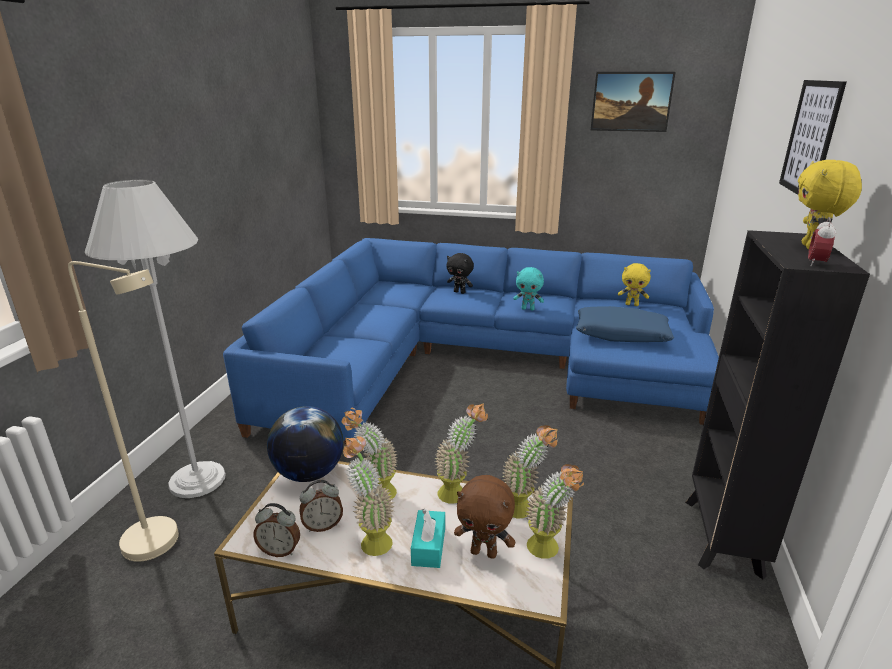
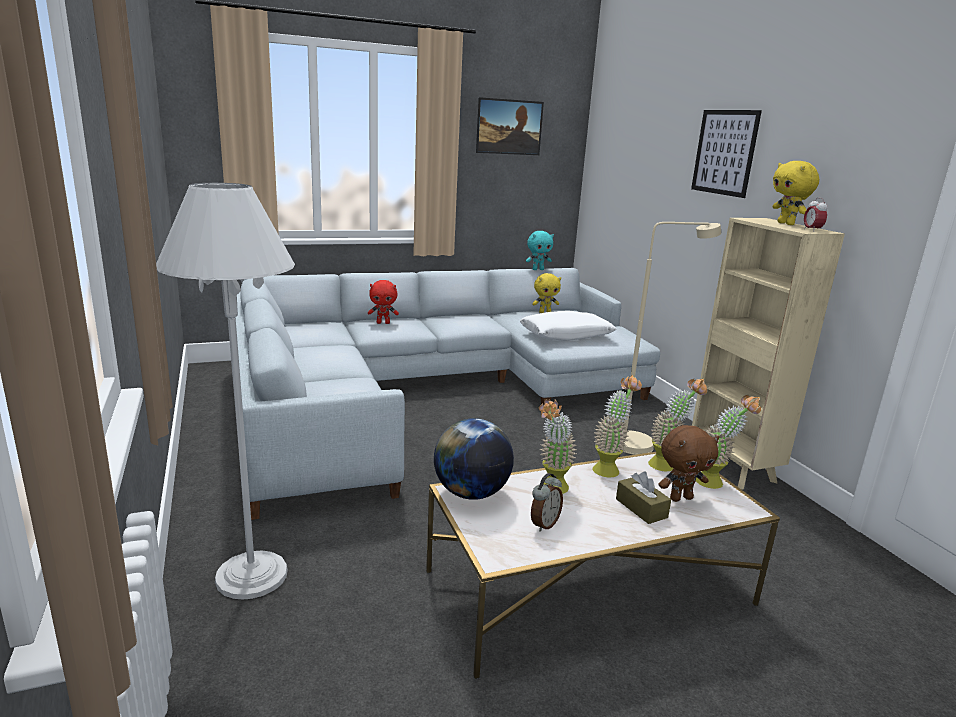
camera: 35 degrees left, 5 degrees down
(163, 544) = (295, 645): beige floor lamp -> beige floor lamp (643, 444)
(280, 550) = (537, 553): alarm clock -> none
(371, 539) = (595, 519): potted plant -> none
(428, 546) = (641, 508): turquoise tissue box -> brown tissue box
(460, 292) = (383, 323): black plush toy -> red plush toy
(480, 362) = (425, 392): blue sofa -> grey sofa
(528, 309) = (466, 328): turquoise plush toy -> turquoise plush toy (538, 269)
(621, 334) = (566, 335): blue pillow -> white pillow
(722, 538) = (732, 467): black bookcase -> beige bookcase

